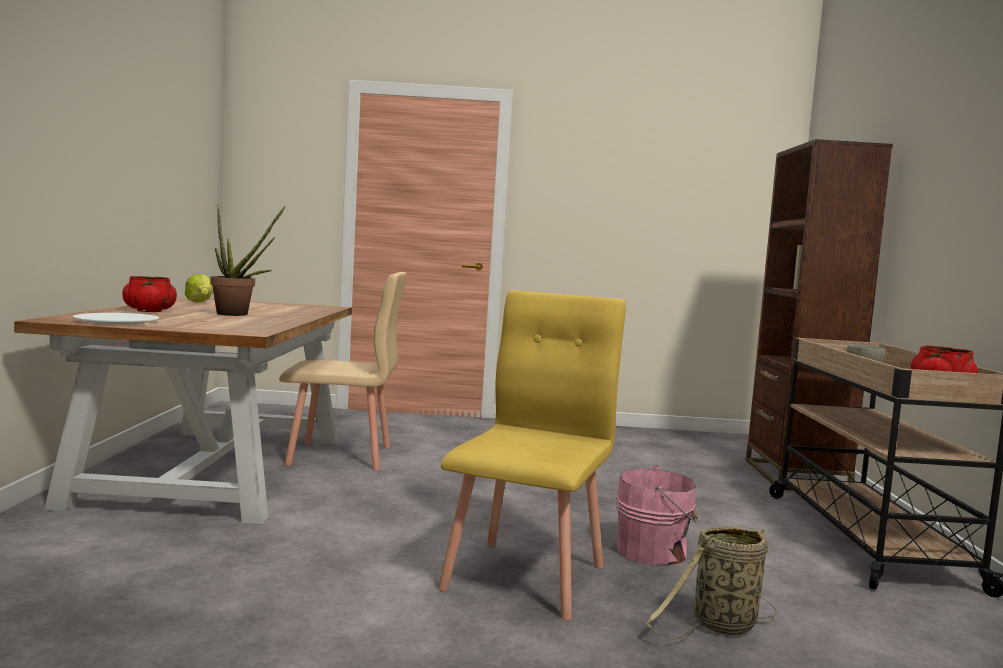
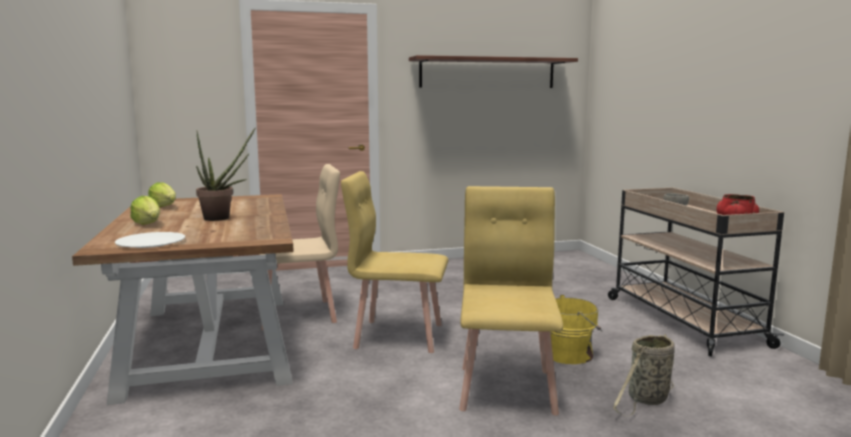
camera: 15 degrees left, 5 degrees up
(149, 311) = (148, 224): red bowl -> lettuce
(440, 495) = (398, 335): none -> yellow chair
(655, 183) = (487, 73): none -> shelf
(655, 551) = (570, 354): pink bucket -> yellow bucket
(795, 476) = (612, 280): brown bookcase -> none

